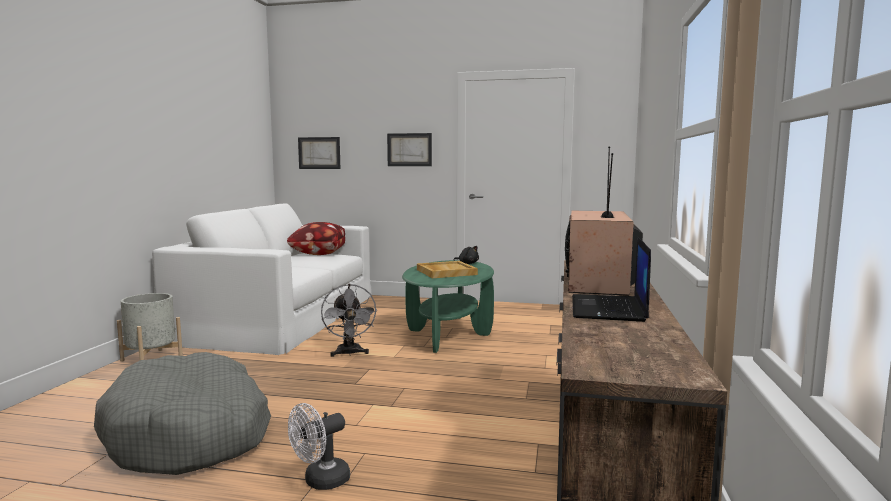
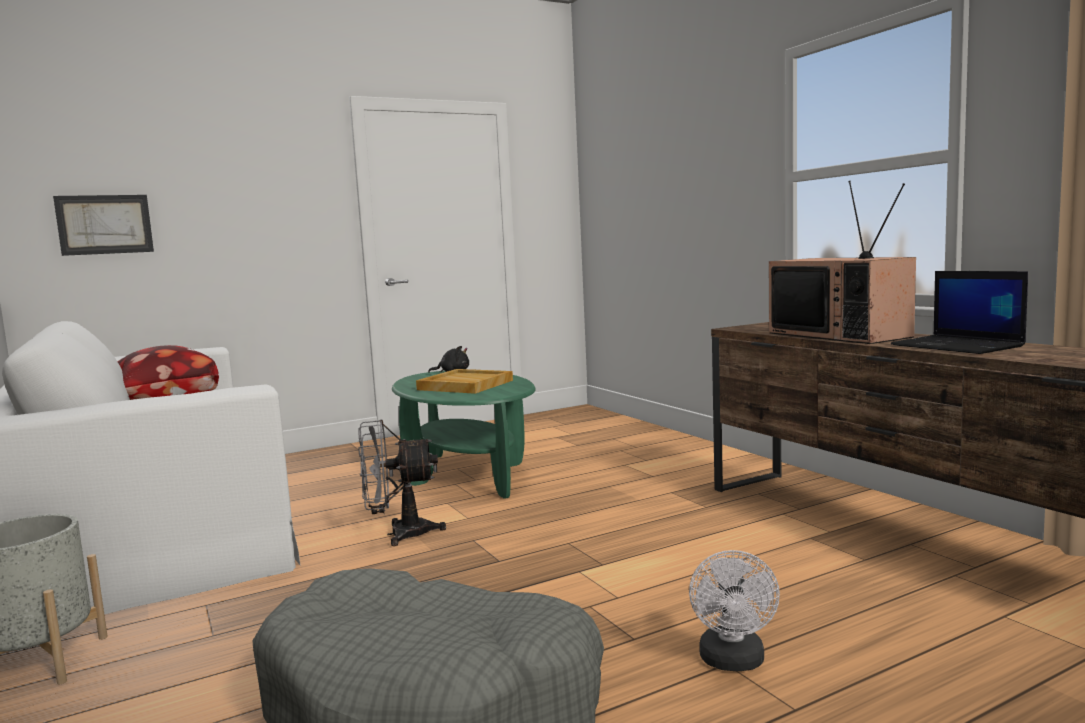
camera: 40 degrees left, 0 degrees up
(349, 353) = (399, 534): grey fan -> grey fan turned 135 degrees clockwise
(409, 149) = (283, 215): picture -> none

